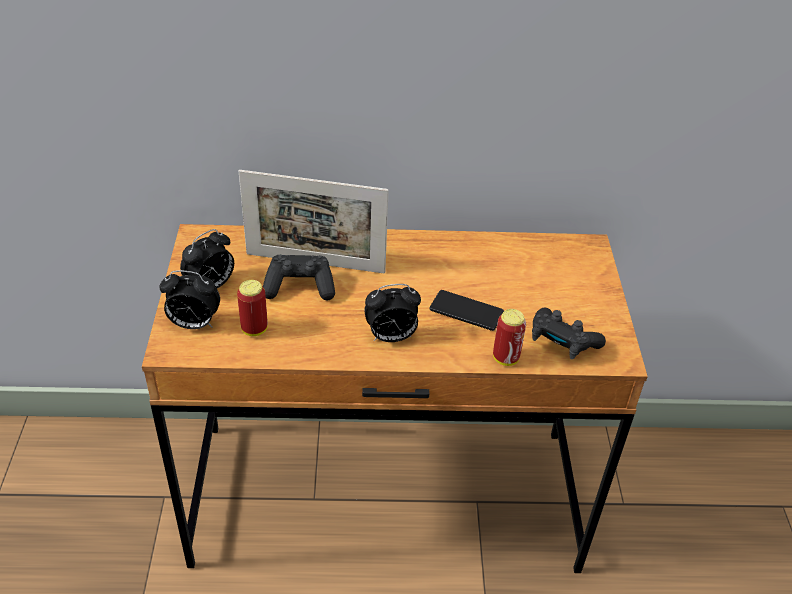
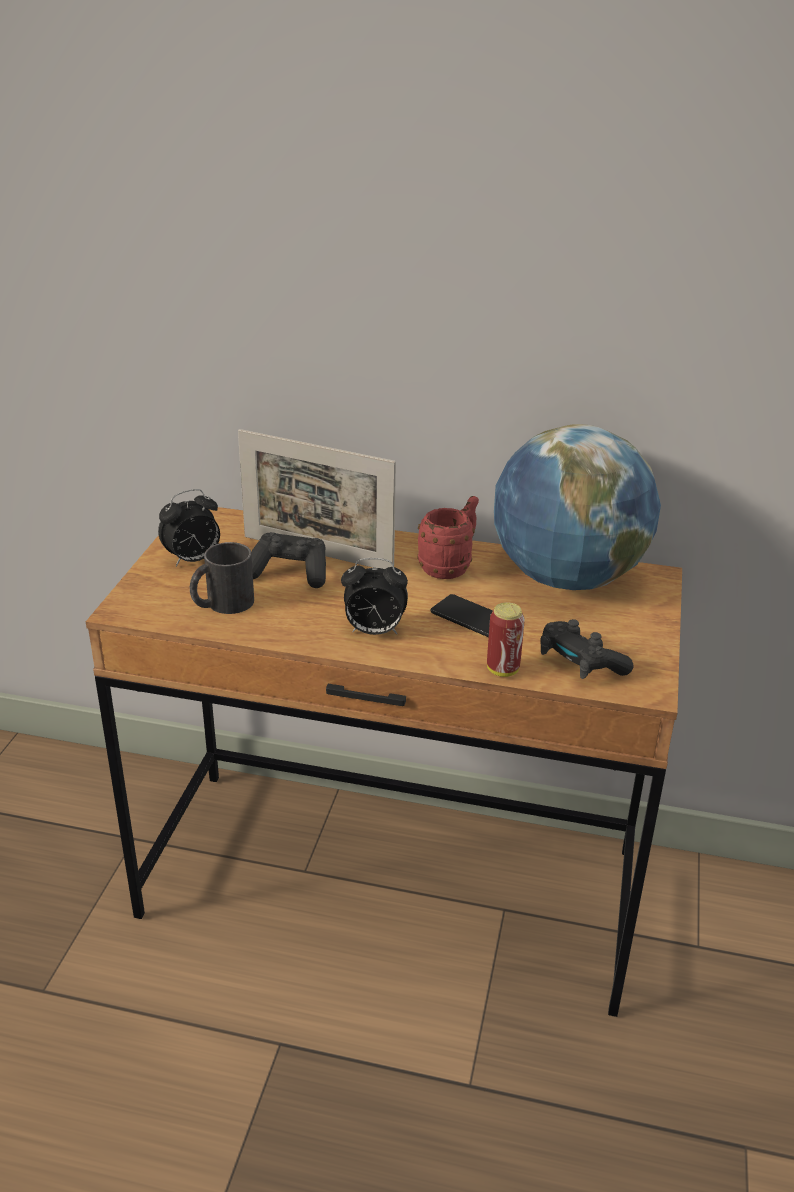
camera: 15 degrees right, 10 degrees down
(193, 324) = (158, 591): alarm clock -> none
(254, 329) = (222, 604): can -> black mug
(428, 260) = (450, 566): none -> red mug
(524, 259) = (566, 578): none -> globe

